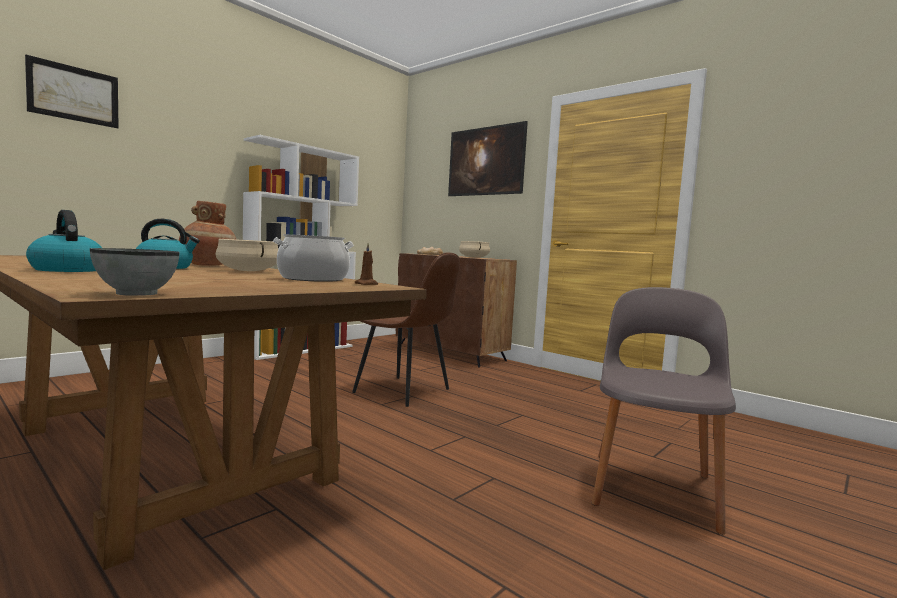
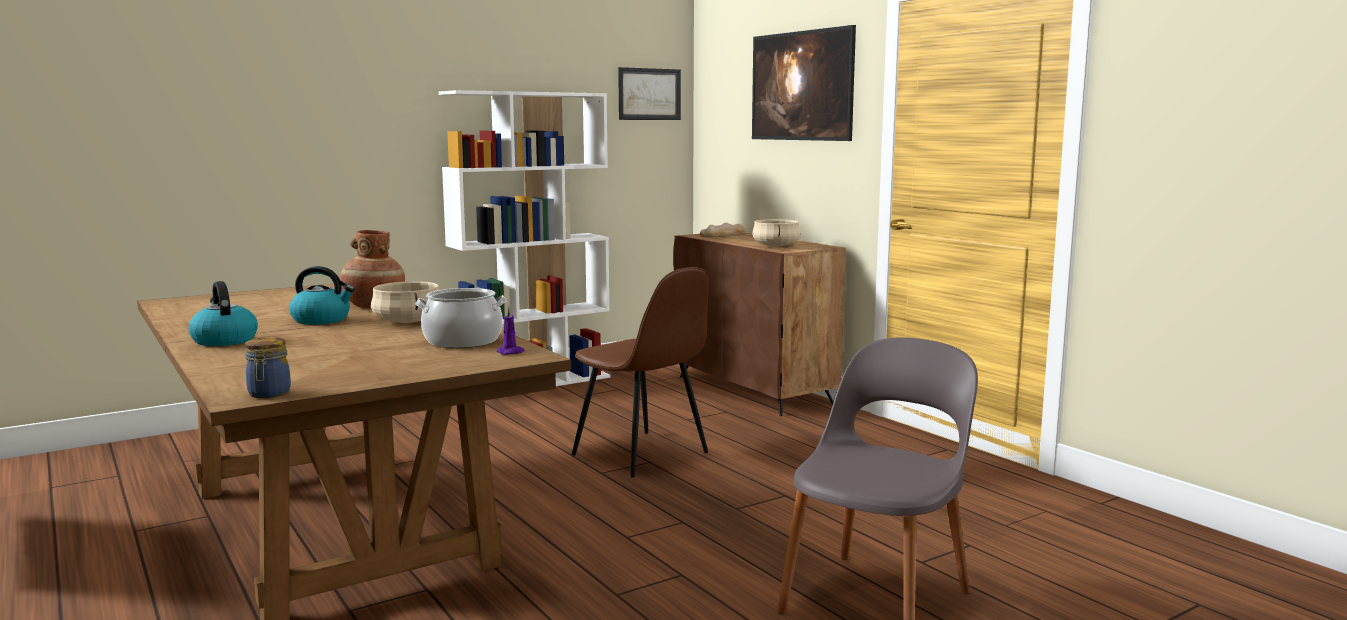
camera: 15 degrees right, 5 degrees up
(74, 93) = (229, 76): picture -> picture (649, 94)
(137, 293) = (268, 394): grey bowl -> jar
(367, 284) = (511, 352): brown candle -> purple candle

